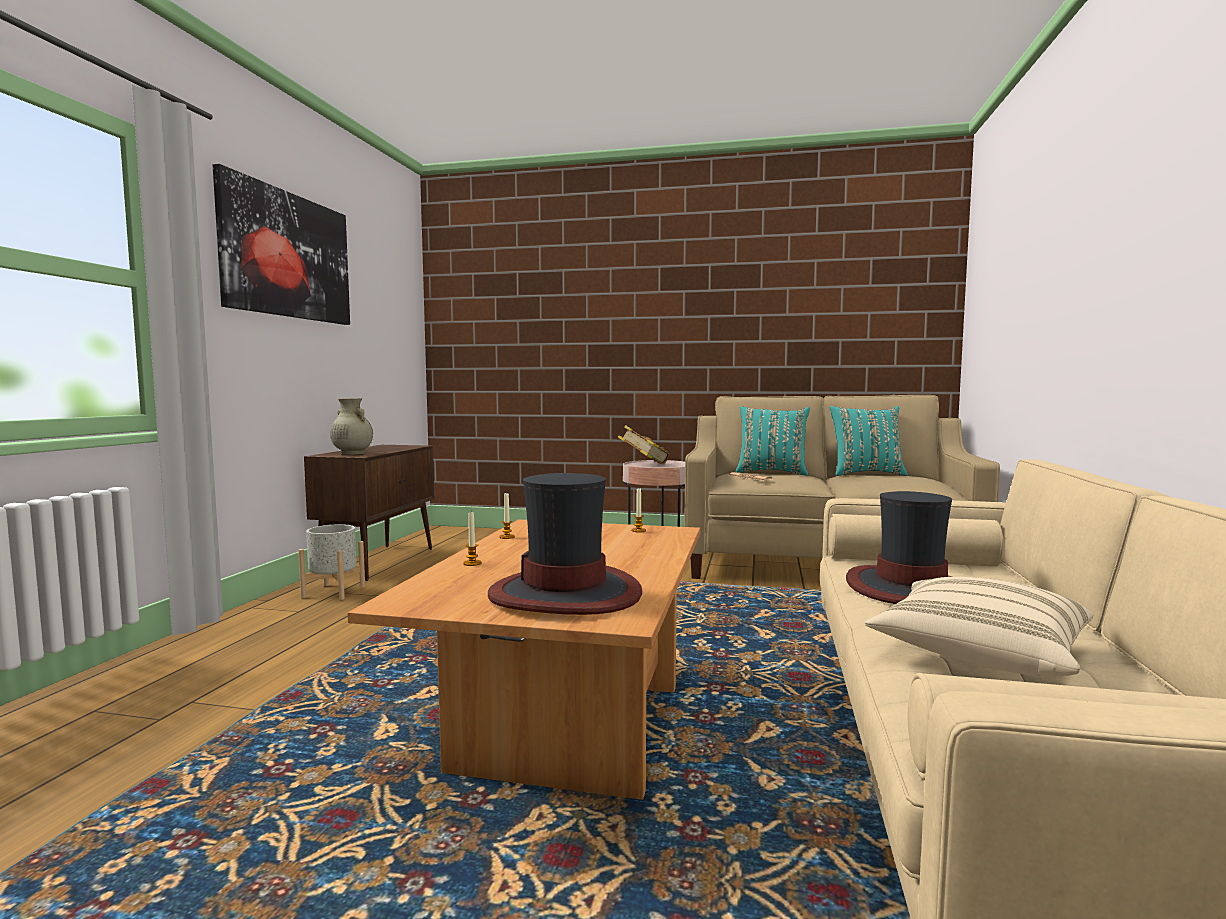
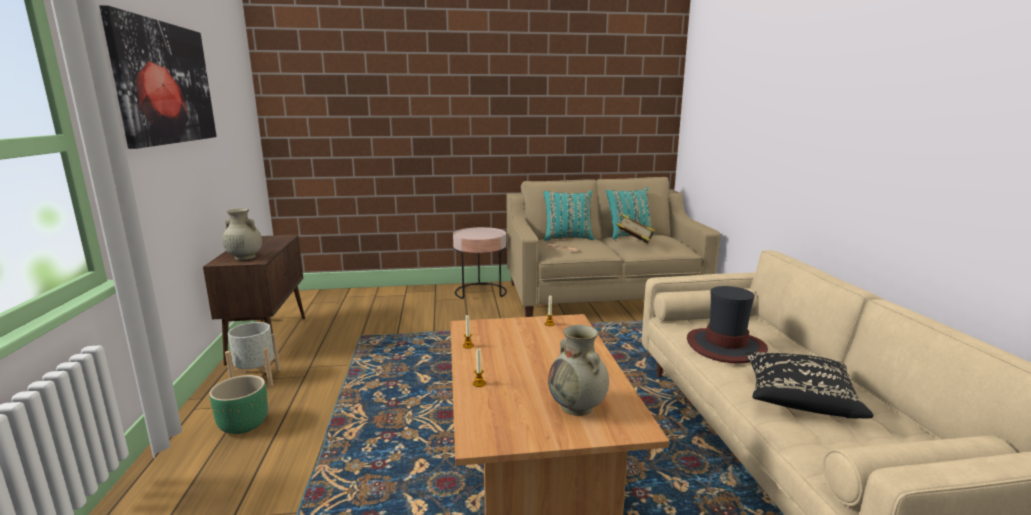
camera: 20 degrees left, 10 degrees up
(281, 627) = (243, 425): none -> green planter
(566, 593) = (578, 407): hat -> beige vase
(643, 464) = (468, 234): book -> book (634, 244)
(979, 655) = (798, 399): beige pillow -> black pillow

